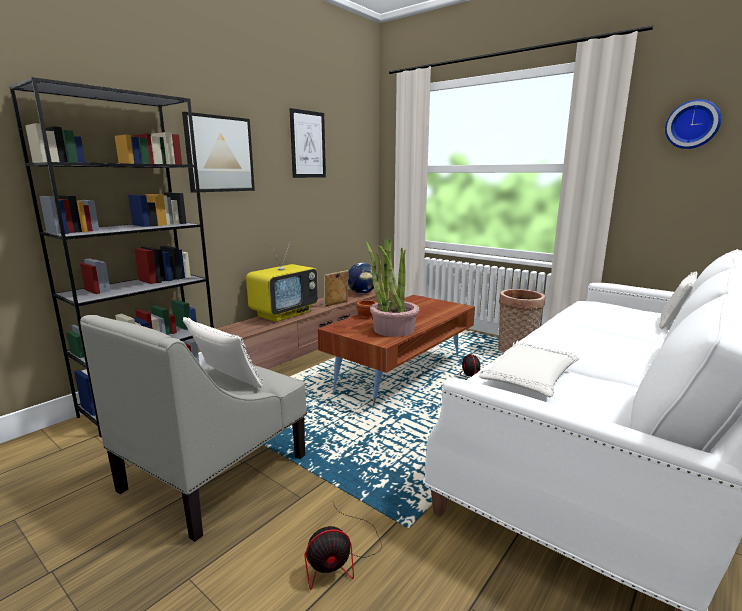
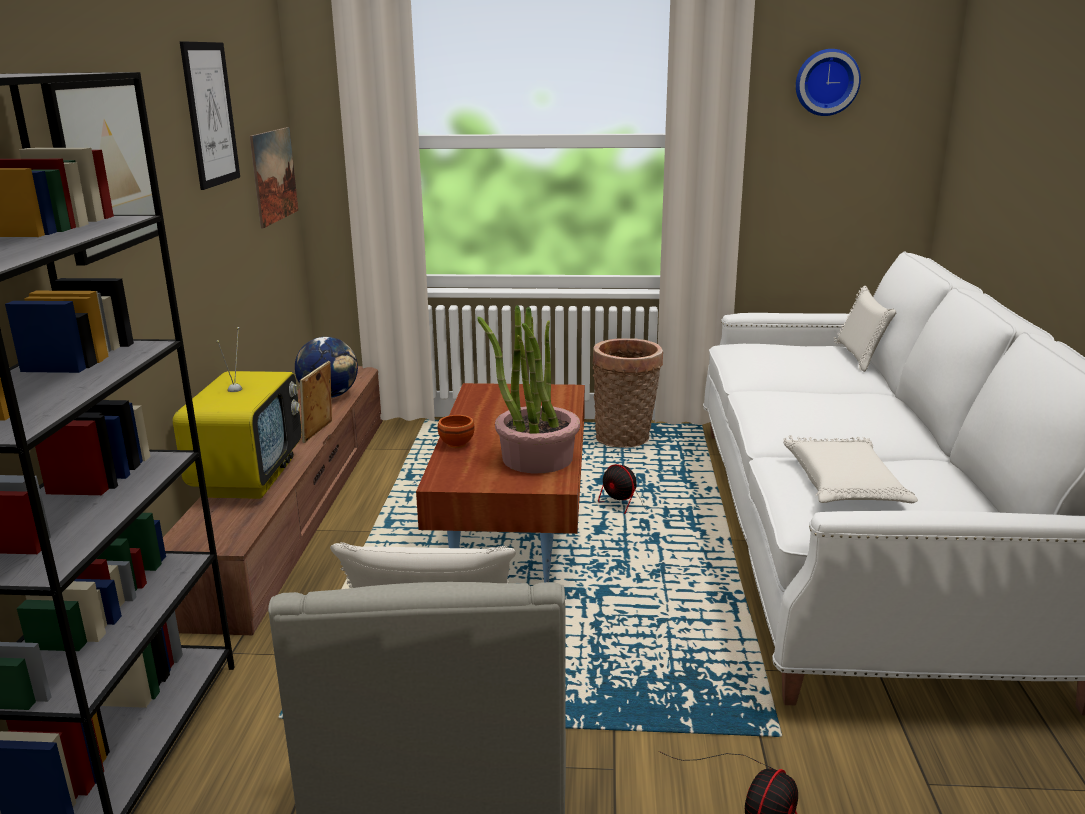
camera: 35 degrees left, 5 degrees up
(357, 182) = (274, 175): none -> picture

